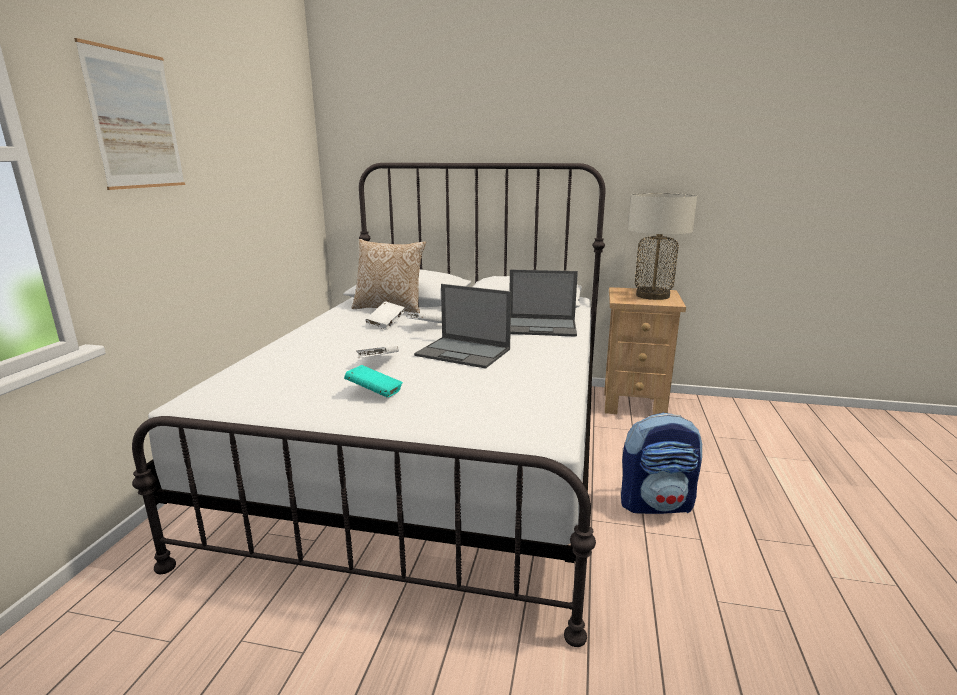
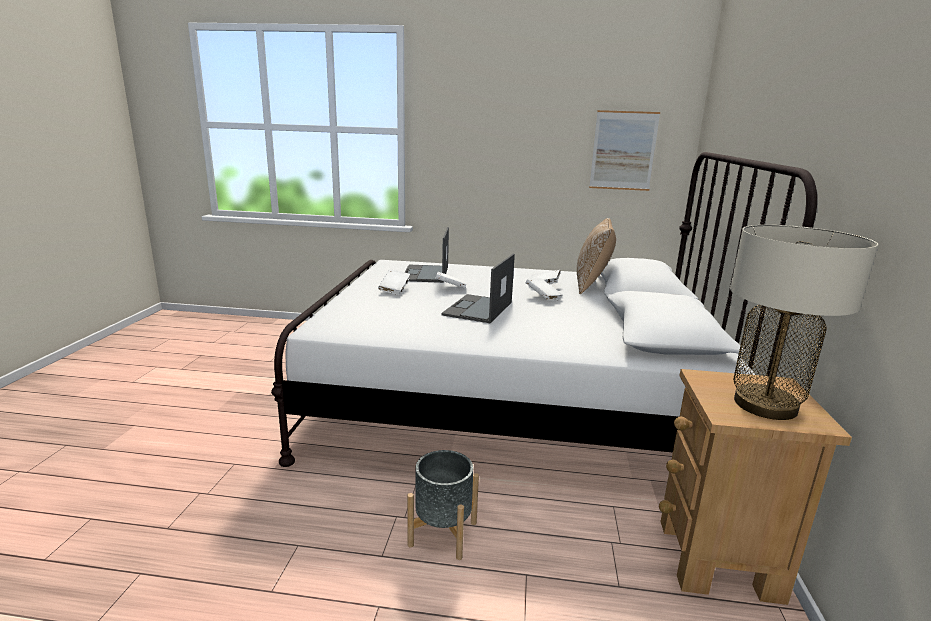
camera: 85 degrees right, 0 degrees up
(135, 120) = (472, 114): picture -> picture (623, 151)
(374, 393) = (394, 290): turquoise book -> white book
(542, 327) = (570, 338): laptop -> laptop (425, 274)
(656, 504) = (443, 533): backpack -> grey planter

